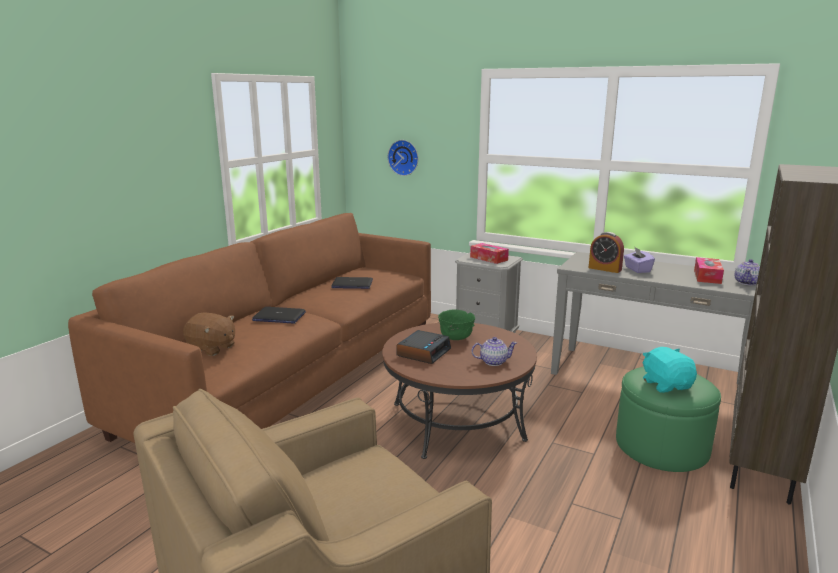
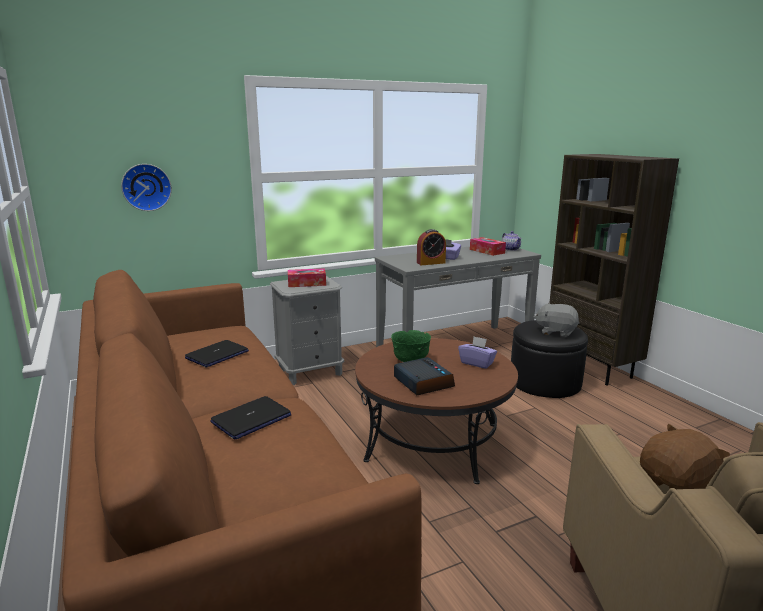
camera: 55 degrees left, 0 degrees up
(211, 348) = (277, 496): brown plush toy -> brown plush toy (677, 484)
(493, 362) = (477, 363): teapot -> purple tissue box
(661, 446) = (545, 382): green ottoman -> black ottoman
(666, 385) = (556, 332): turquoise plush toy -> grey plush toy

